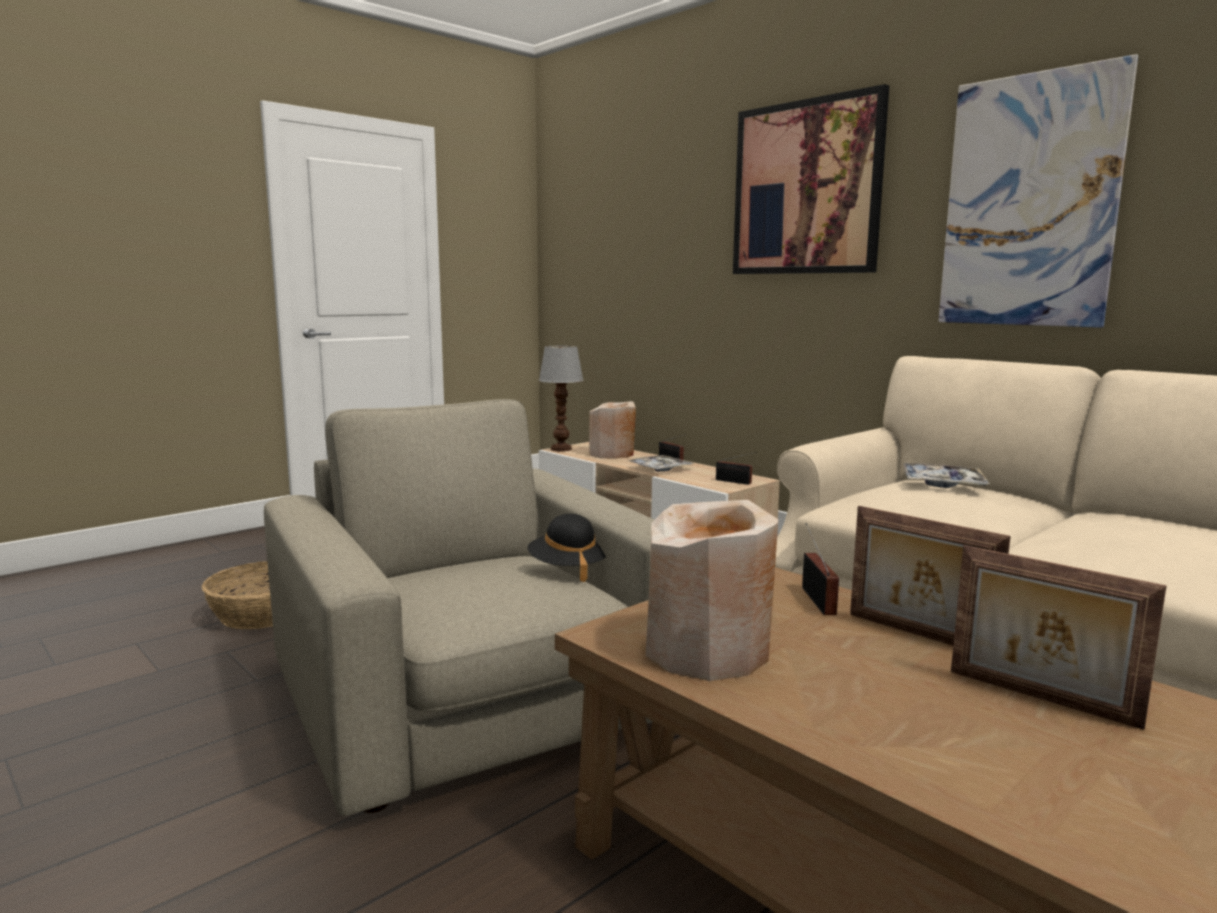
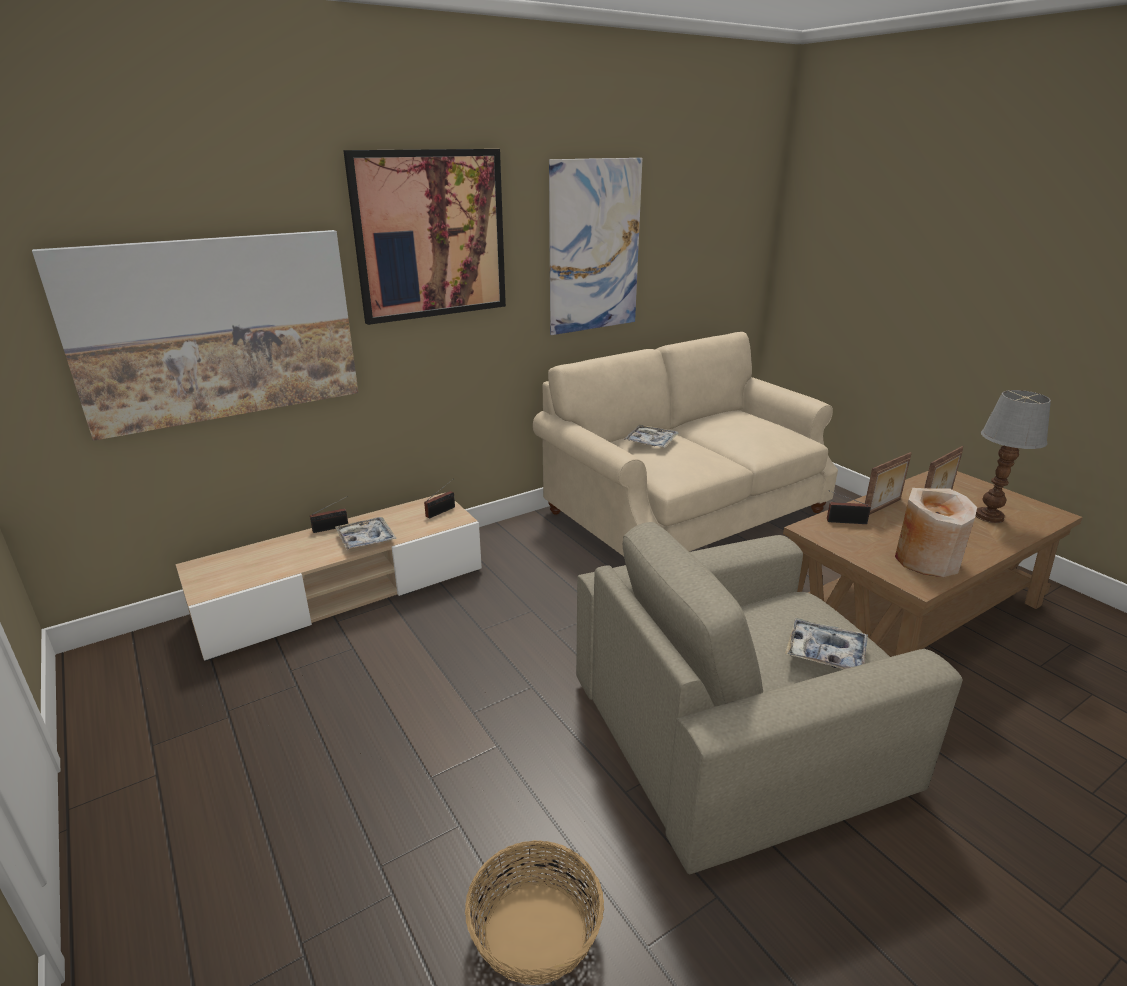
camera: 80 degrees left, 15 degrees up
(451, 591) = (825, 653): none -> tray
(562, 449) = (206, 589): table lamp -> table lamp (989, 516)
(568, 569) = (749, 604): black hat -> none
(612, 454) = (269, 558): beige vase -> none
(644, 265) = (216, 330): none -> picture

